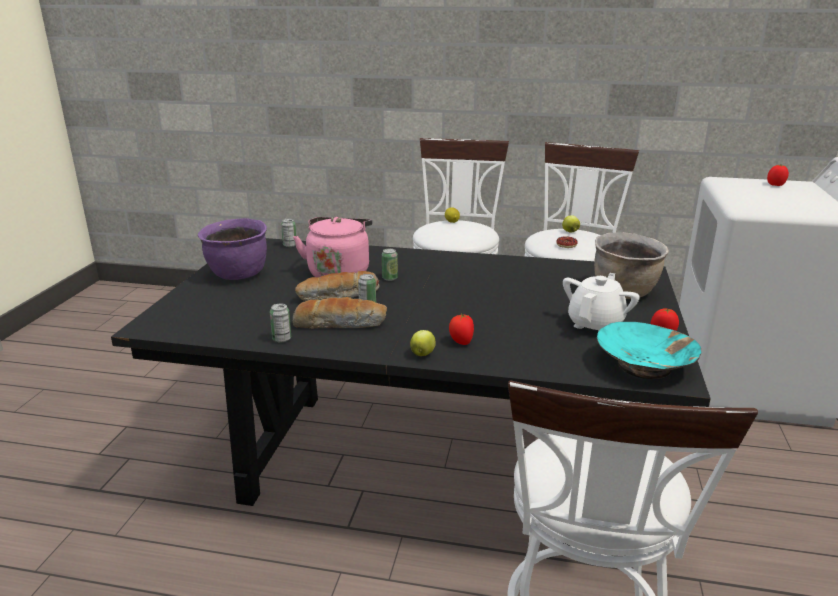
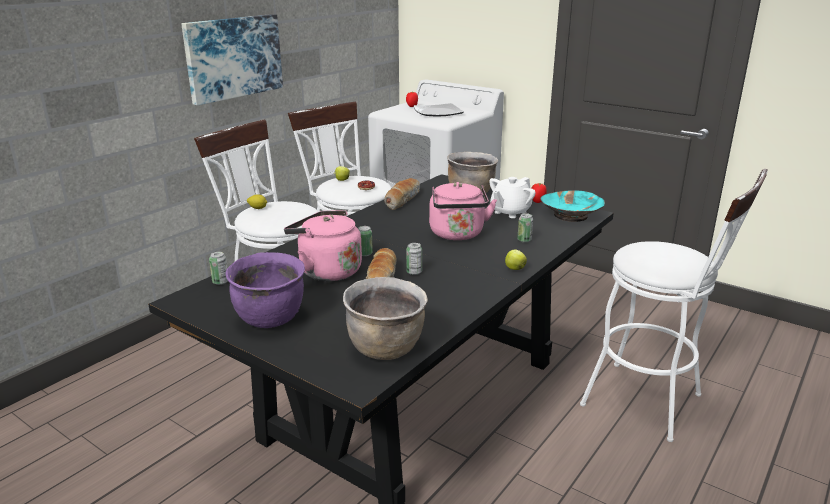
camera: 65 degrees left, 0 degrees up
(206, 325) = (386, 348): none -> brown cooking pot
(282, 339) = (447, 316): can -> can (524, 240)
(340, 323) = (437, 288): bread -> bread (402, 199)
(461, 342) = (505, 253): tomato -> none
(485, 308) = (457, 235): none -> pink kettle
(542, 77) = (233, 57): none -> picture
(596, 324) = (510, 212): white teapot -> white teapot turned 105 degrees counterclockwise
(780, 199) = (438, 112): none -> plate

